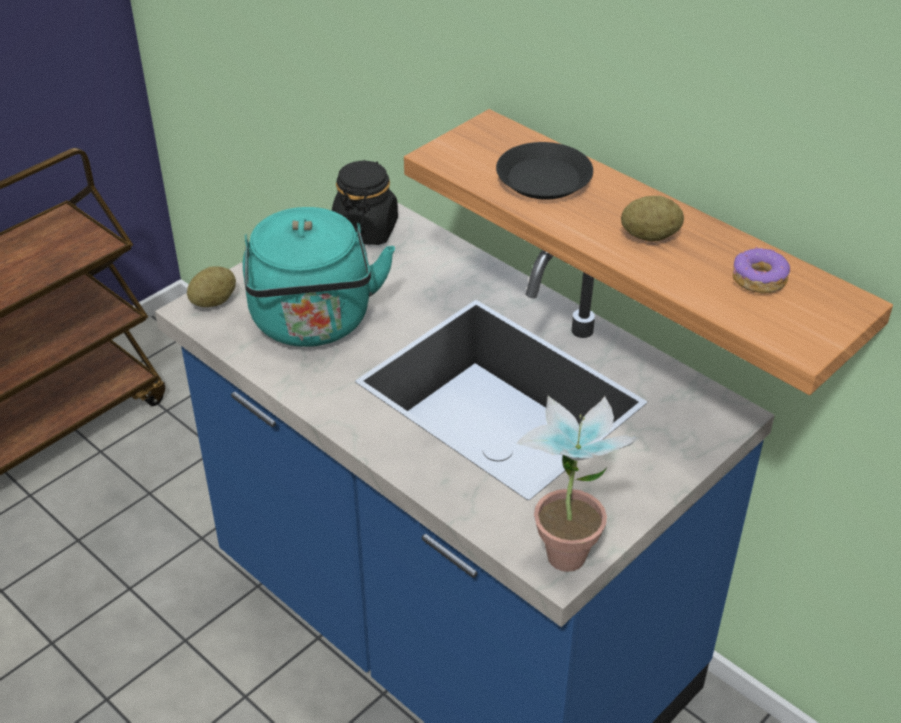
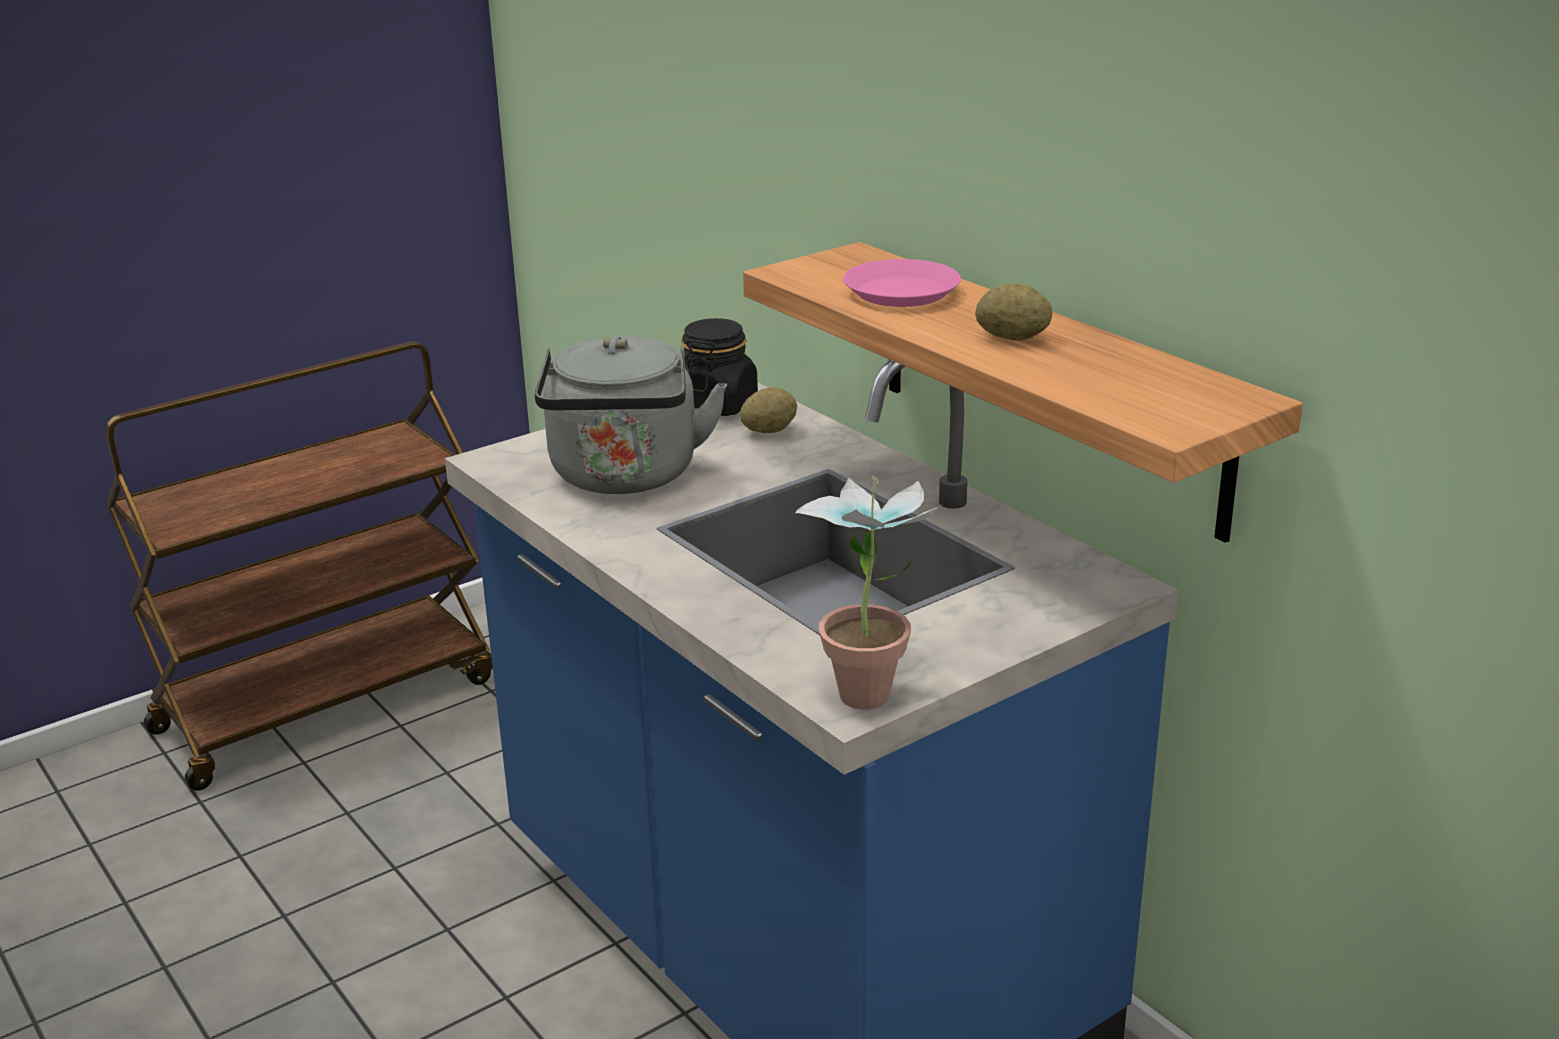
camera: 10 degrees right, 15 degrees down
(214, 301) = (515, 454): potato -> potato (769, 431)
(313, 323) = (625, 478): turquoise kettle -> grey kettle
(544, 179) = (902, 292): black plate -> pink plate
(758, 279) = (1135, 375): donut -> none

